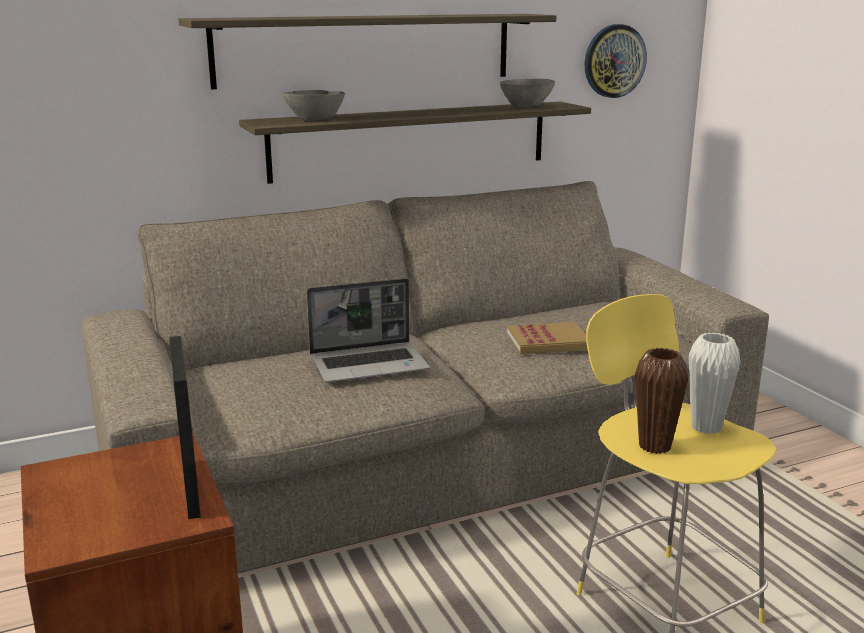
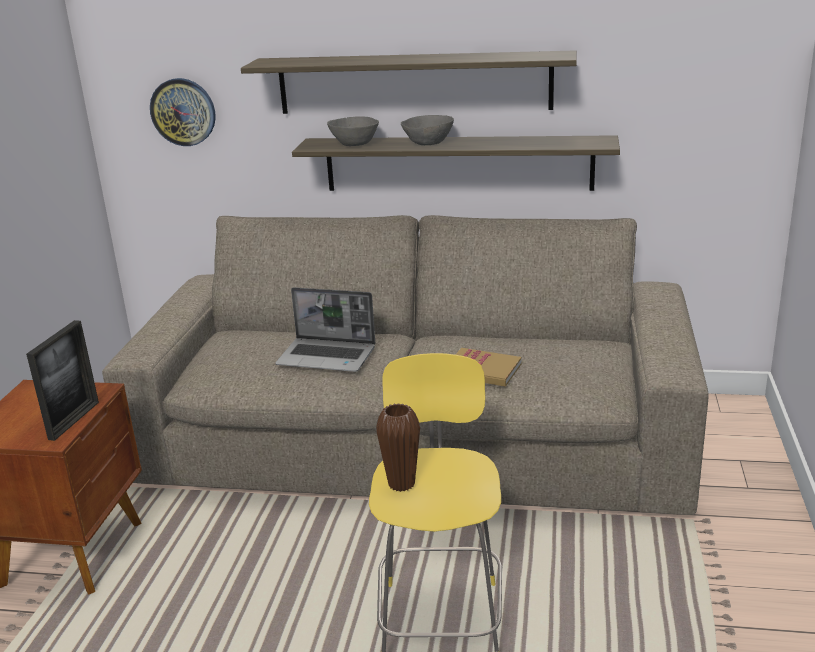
camera: 35 degrees right, 5 degrees up
(525, 106) = (564, 140): grey bowl -> grey bowl (427, 142)
(614, 61) = (684, 97): wall clock -> wall clock (183, 112)
(706, 427) = (465, 481): white vase -> none

